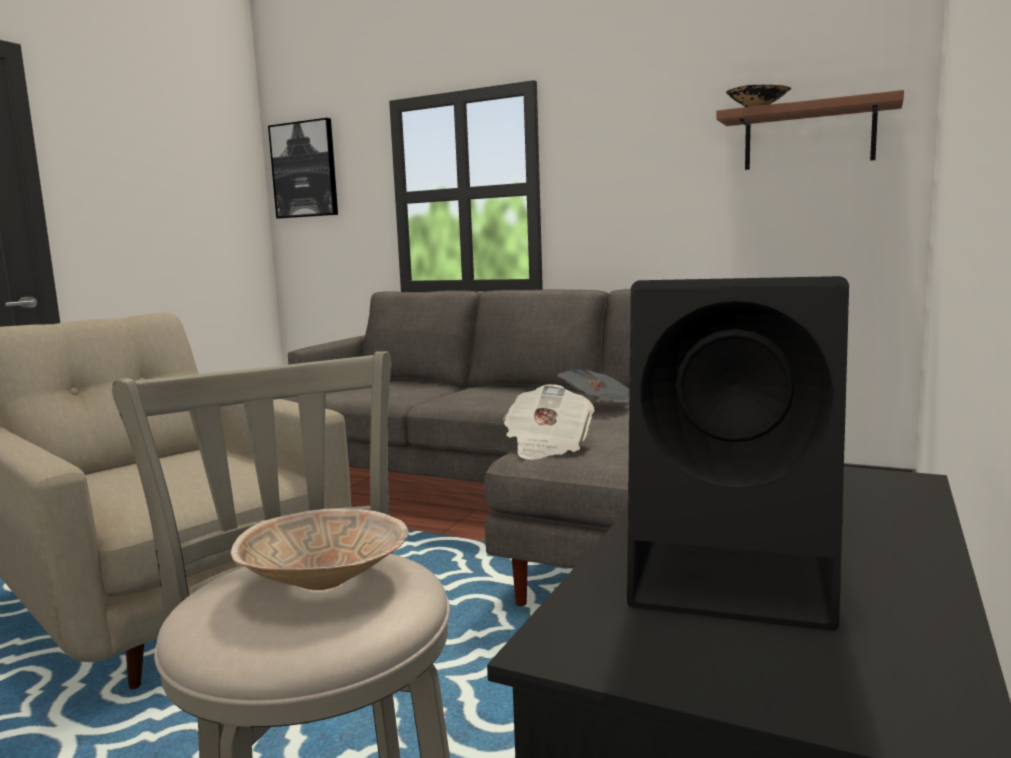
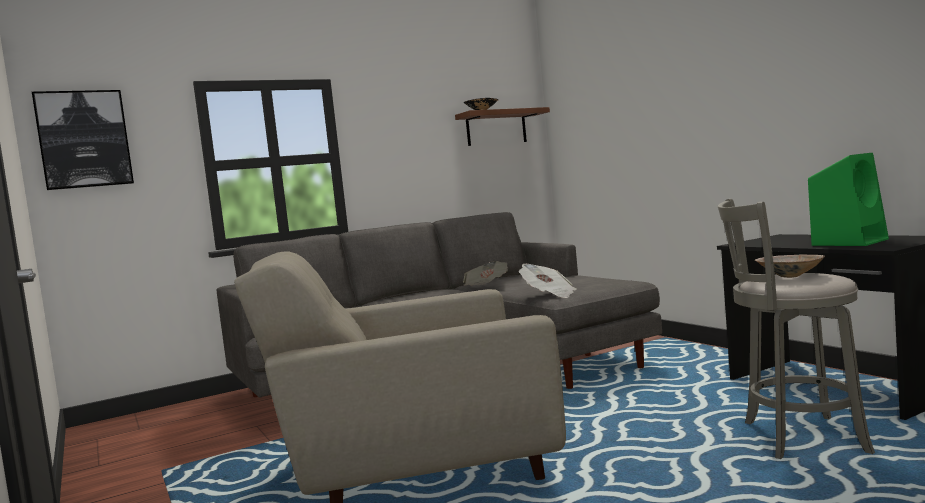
camera: 55 degrees left, 5 degrees down
(738, 576) = (850, 242): black speaker -> green speaker

